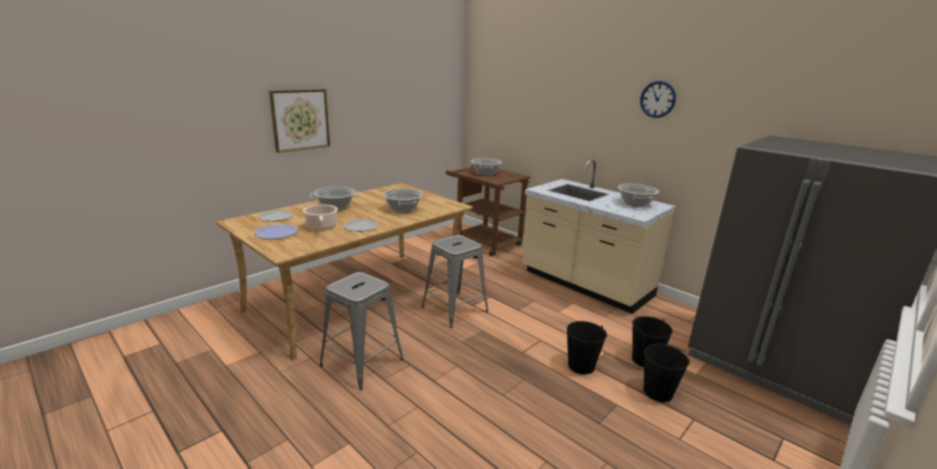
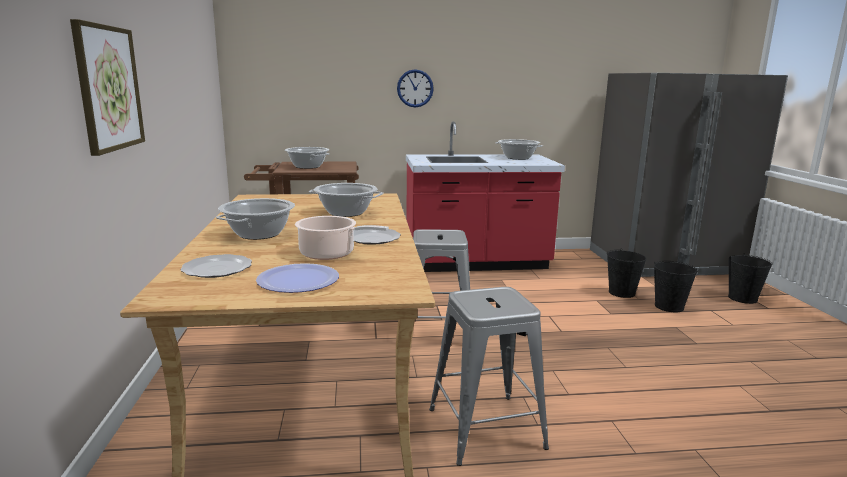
camera: 50 degrees left, 5 degrees down
(581, 365) = (608, 317): black bucket -> black bucket (742, 298)
(585, 284) = (476, 263): beige counter -> red counter
(657, 99) = (505, 49): wall clock -> wall clock (415, 88)

